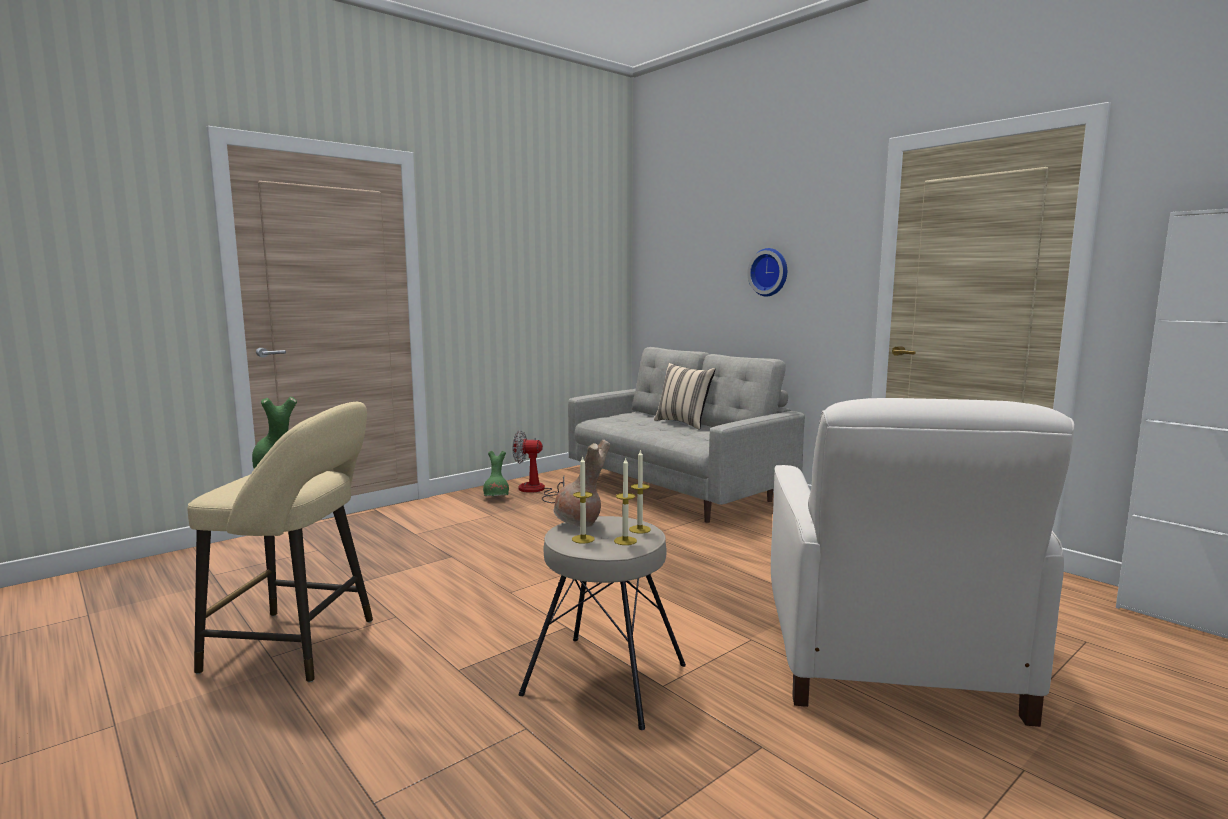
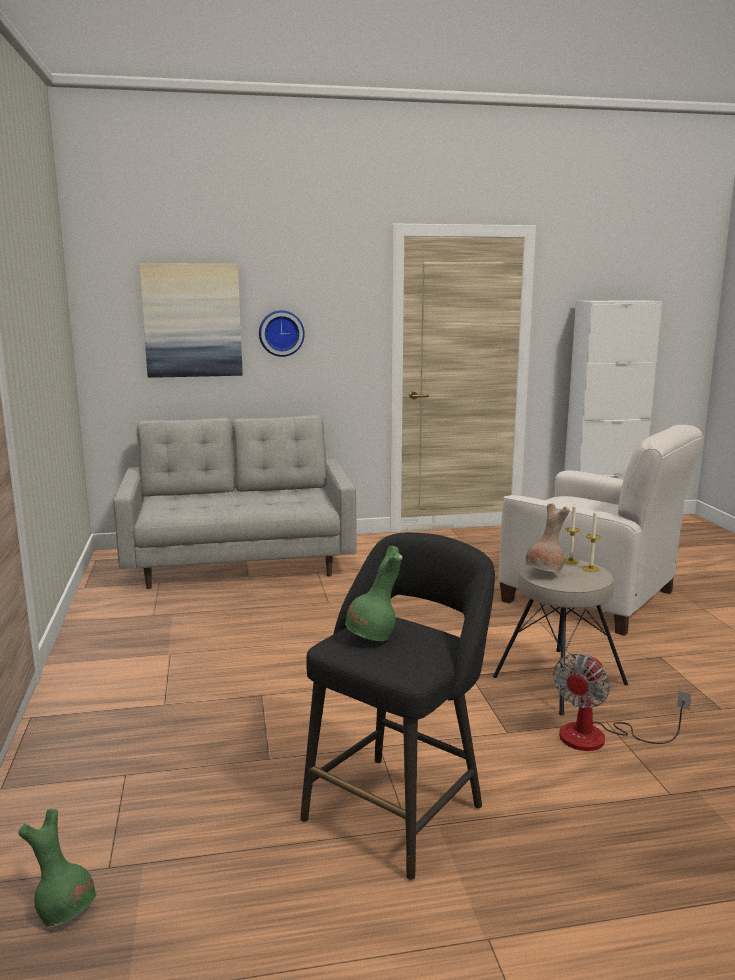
camera: 60 degrees left, 5 degrees up
(299, 646) = (398, 808): beige stool -> black stool
(497, 498) = (118, 640): green vase -> green vase (66, 911)
(536, 491) = (131, 617): fan -> fan (599, 737)
(583, 539) = (578, 578): candle -> none
(684, 423) = (234, 494): beige pillow -> none
(703, 260) = (192, 320): none -> picture

